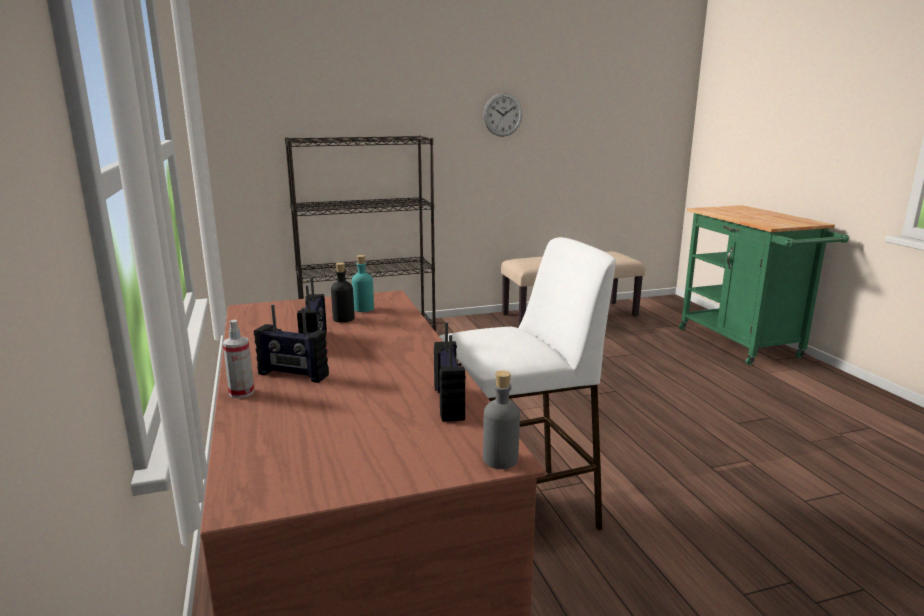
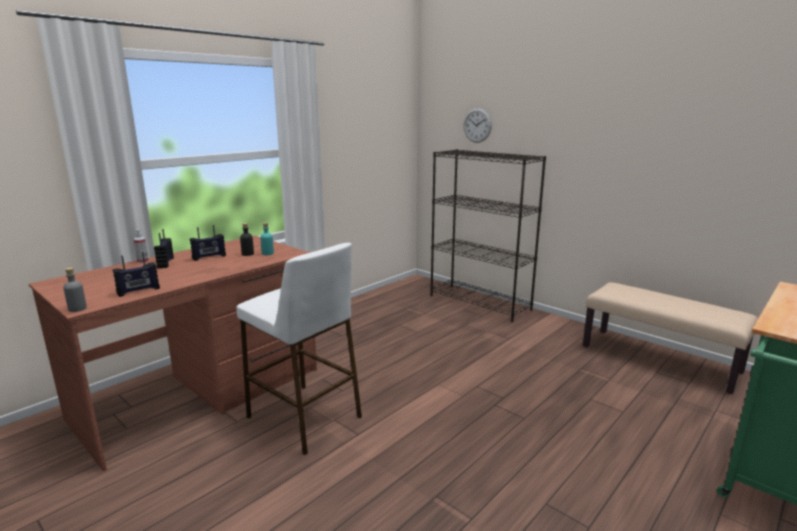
camera: 60 degrees right, 0 degrees up
(502, 115) = (629, 143): wall clock -> wall clock (477, 125)

